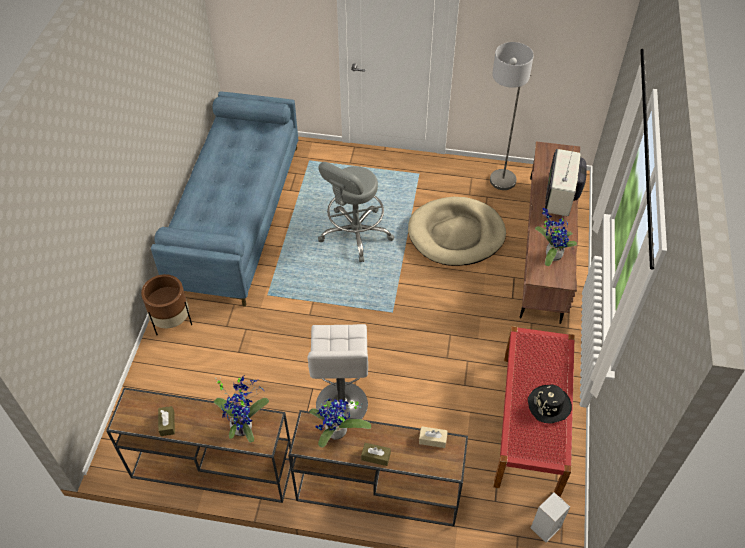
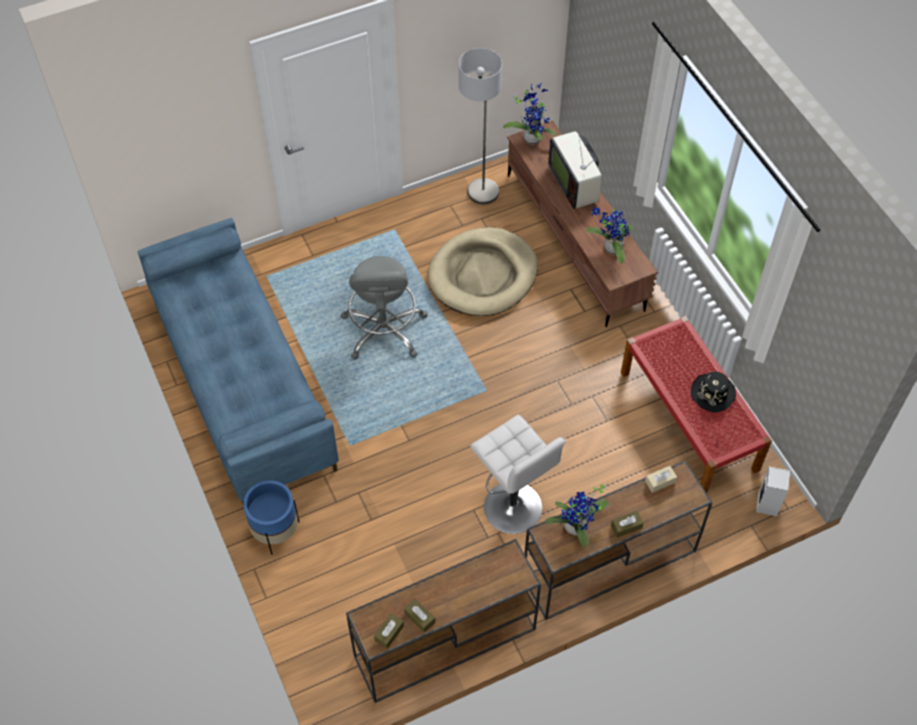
camera: 35 degrees left, 5 degrees up
(137, 420) = (389, 633): none -> brown tissue box
(172, 322) = (275, 531): brown planter -> blue planter
(243, 425) = (490, 574): potted plant -> potted plant (532, 137)

